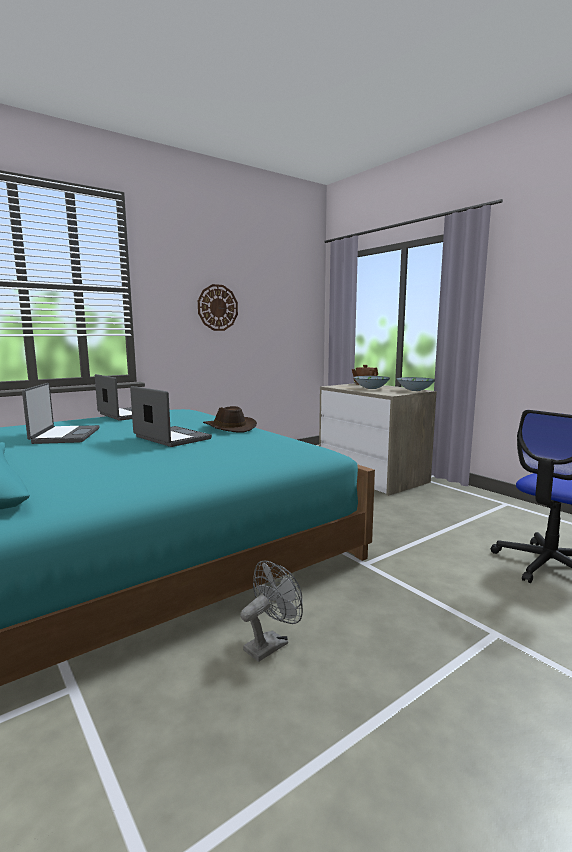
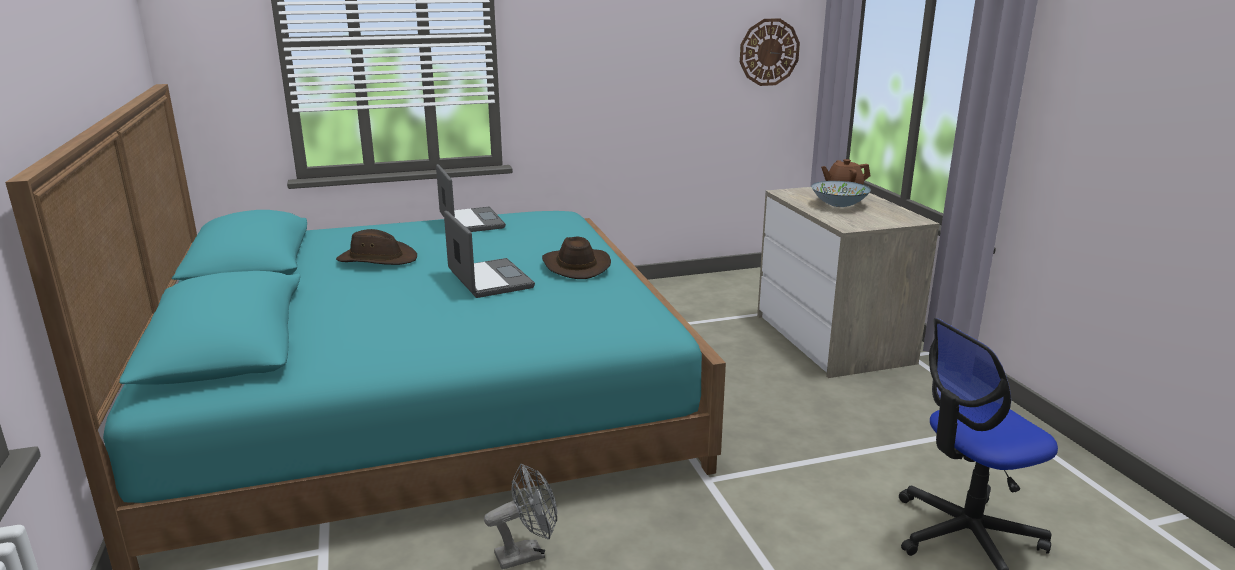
camera: 20 degrees right, 10 degrees up
(64, 436) = (377, 259): laptop -> brown hat
(217, 307) = (628, 53): wall clock -> wall clock (769, 52)
(415, 390) = (904, 218): bowl -> none

